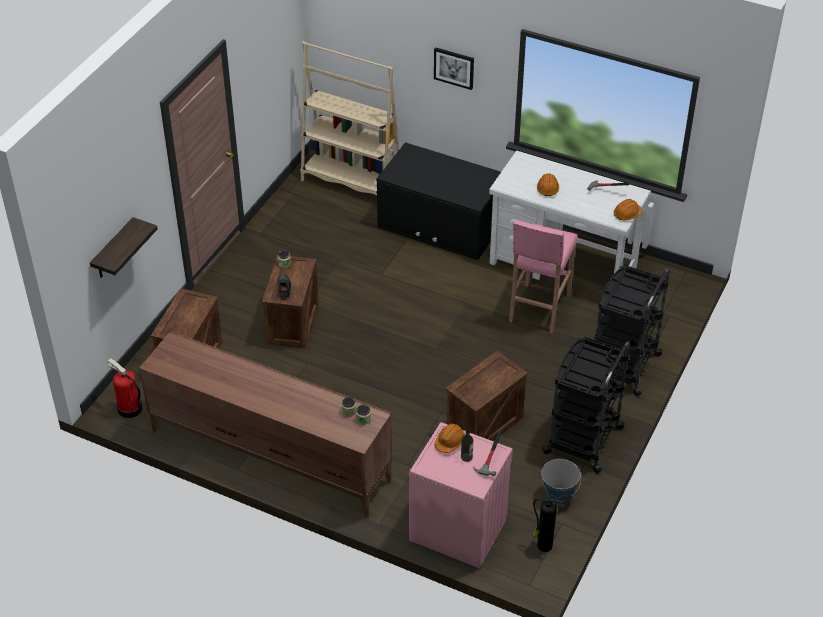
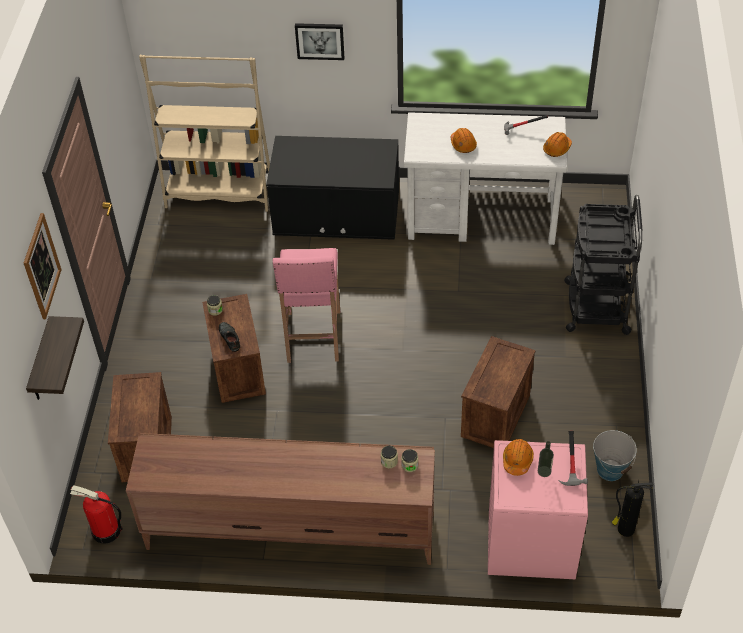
camera: 20 degrees left, 5 degrees up
(136, 174) = (41, 266): none -> picture
(538, 309) = (483, 273): pink stool -> pink stool (313, 338)
(582, 439) = (600, 399): black cart -> none

